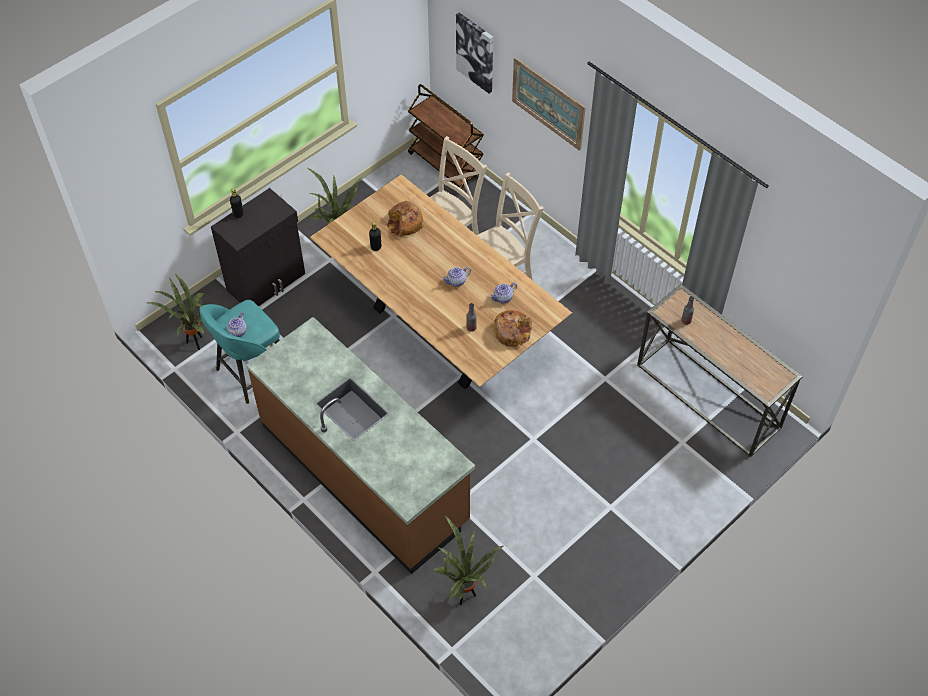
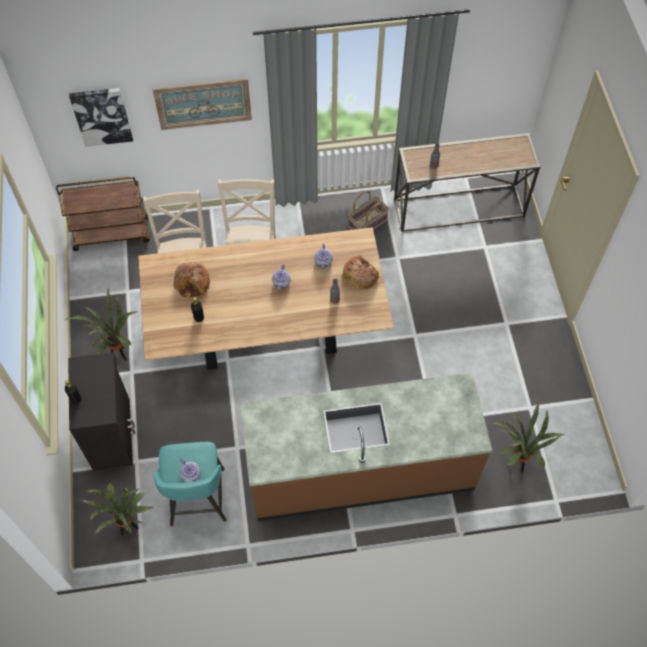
camera: 55 degrees left, 5 degrees up
(621, 334) = (367, 223): none -> basket

